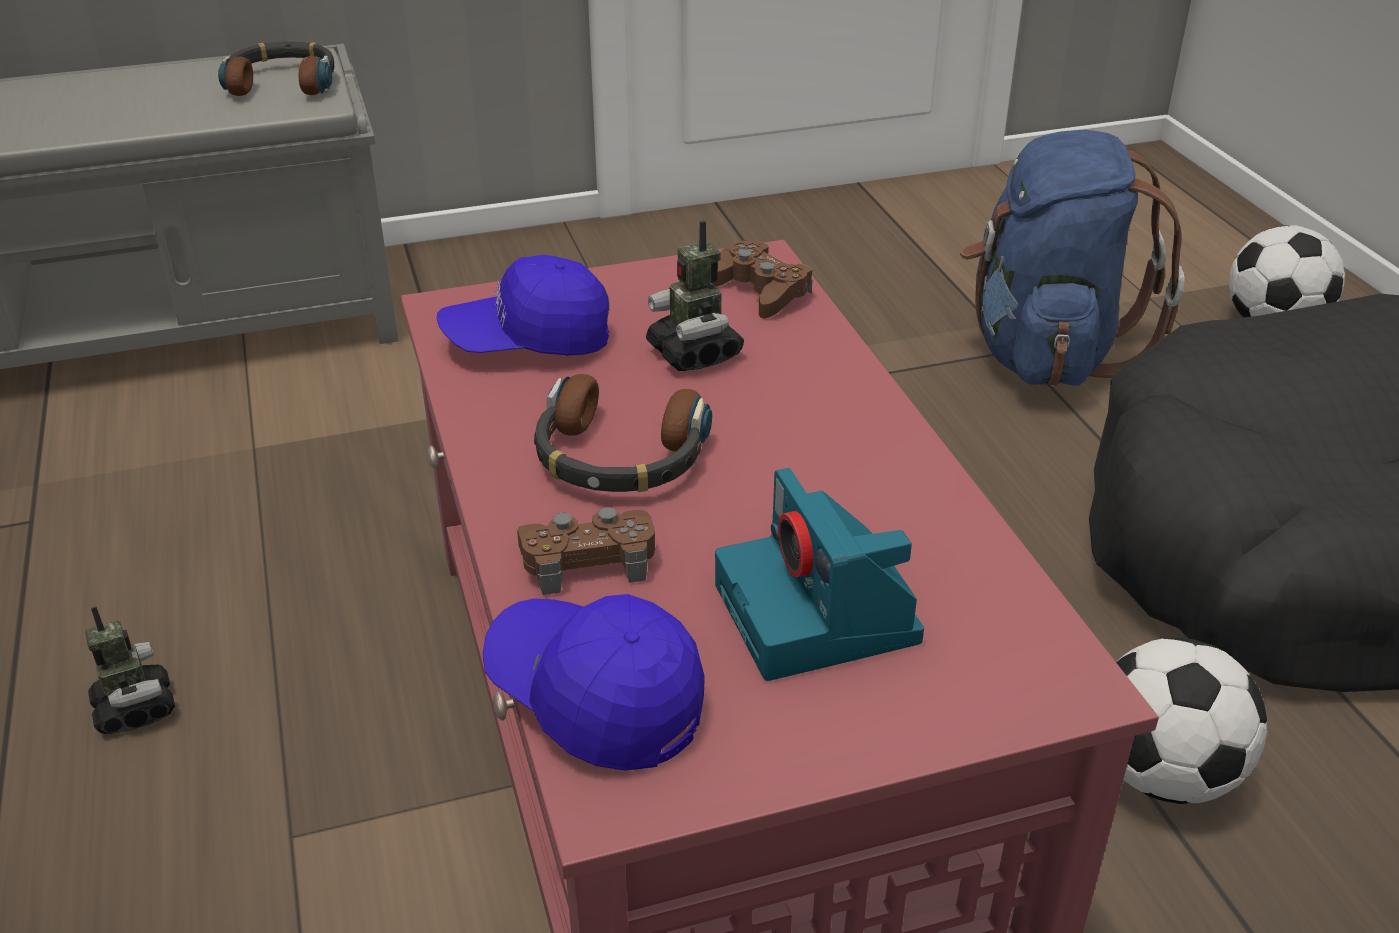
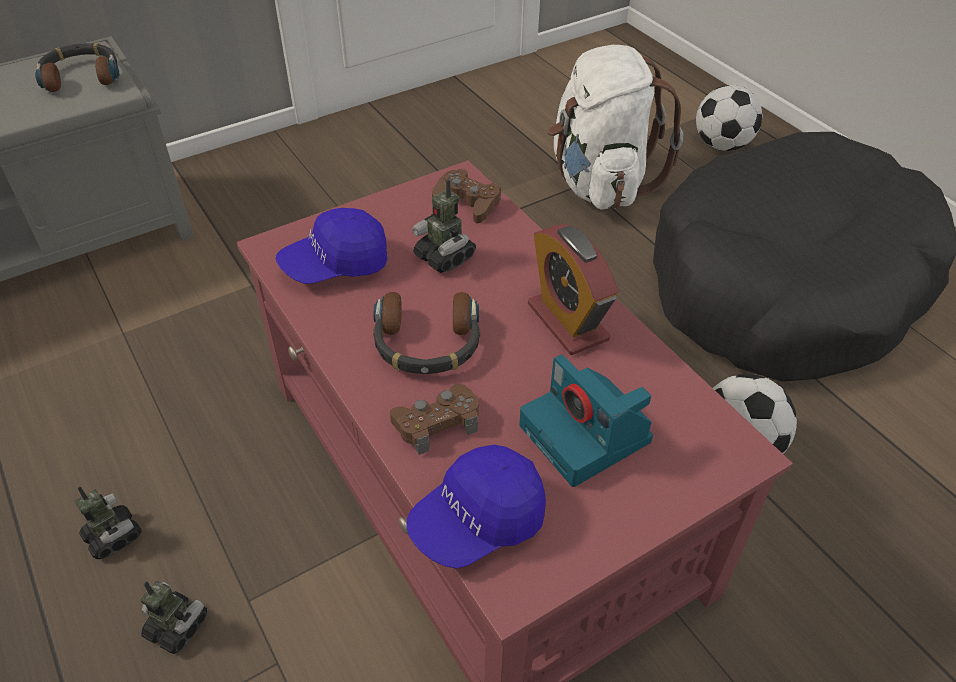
camera: 15 degrees left, 10 degrees up
(175, 850) = (177, 627): none -> toy robot
(595, 698) = (478, 521): blue cap -> blue cap turned 60 degrees counterclockwise
(851, 462) = (567, 322): none -> alarm clock
(1045, 353) = (600, 183): blue backpack -> white backpack

